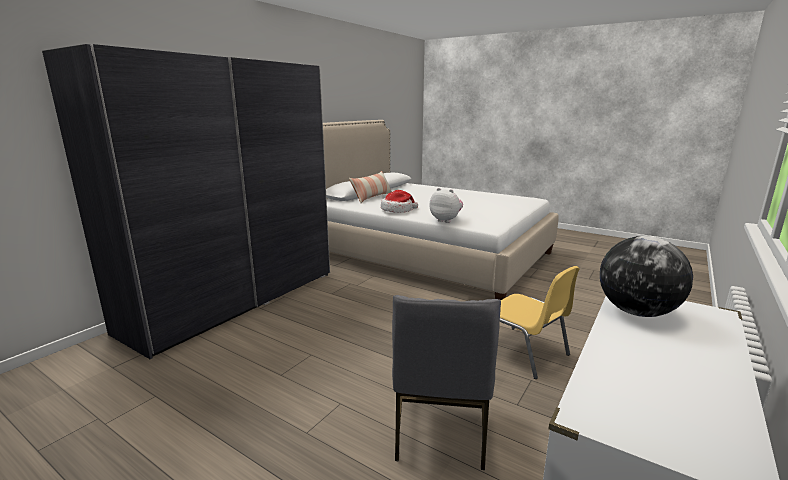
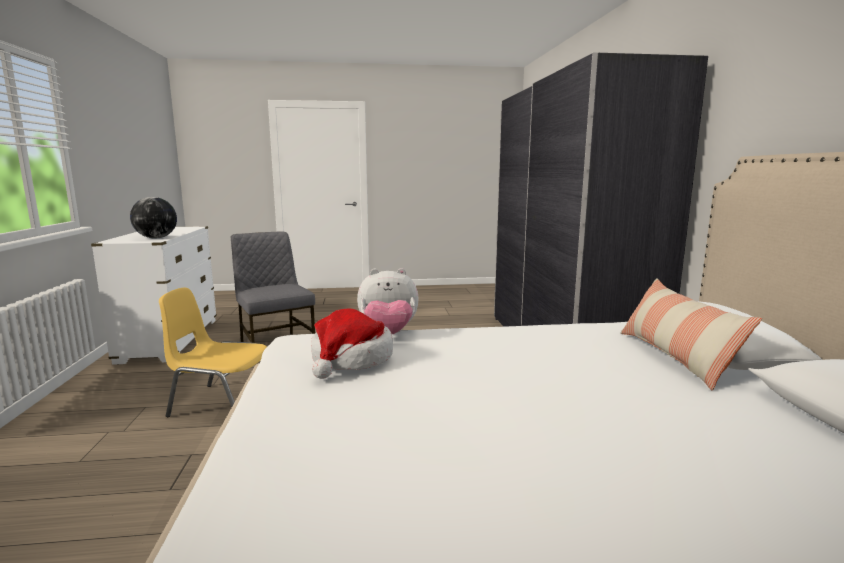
camera: 140 degrees right, 5 degrees down
(398, 210) = (511, 333): hat -> hat (351, 359)

